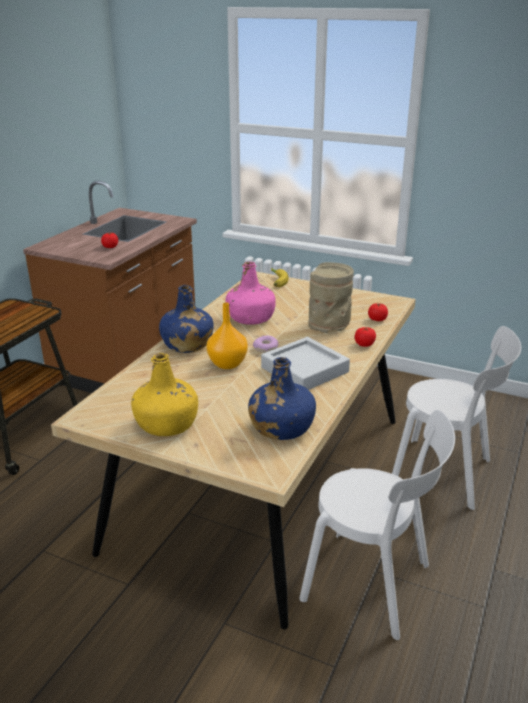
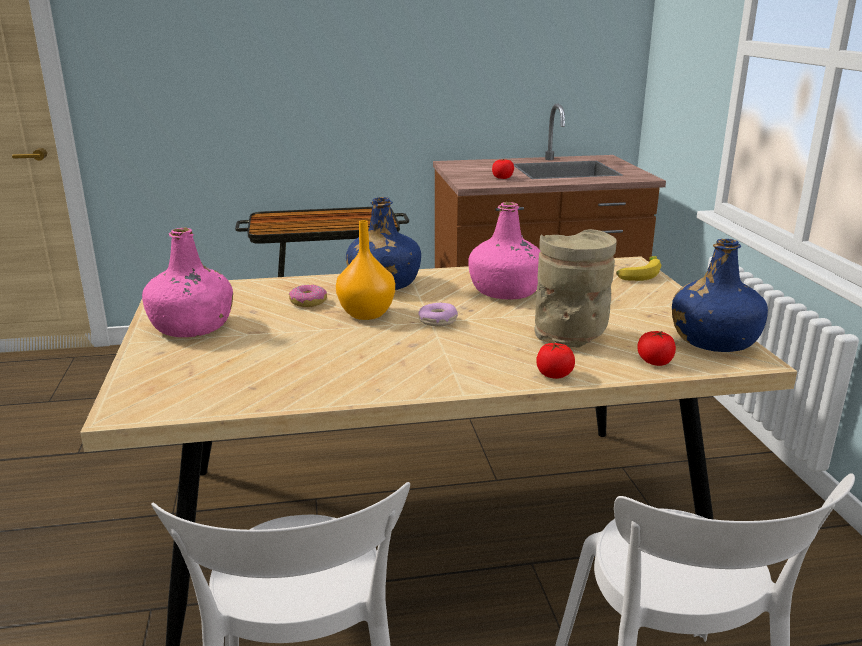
camera: 55 degrees right, 5 degrees down
(167, 424) = (193, 326): yellow bottle -> pink bottle
(182, 375) = (308, 302): none -> donut
(281, 427) = (242, 385): blue bottle -> blue bottle (714, 340)
(304, 370) = (414, 357): grey tray -> none

